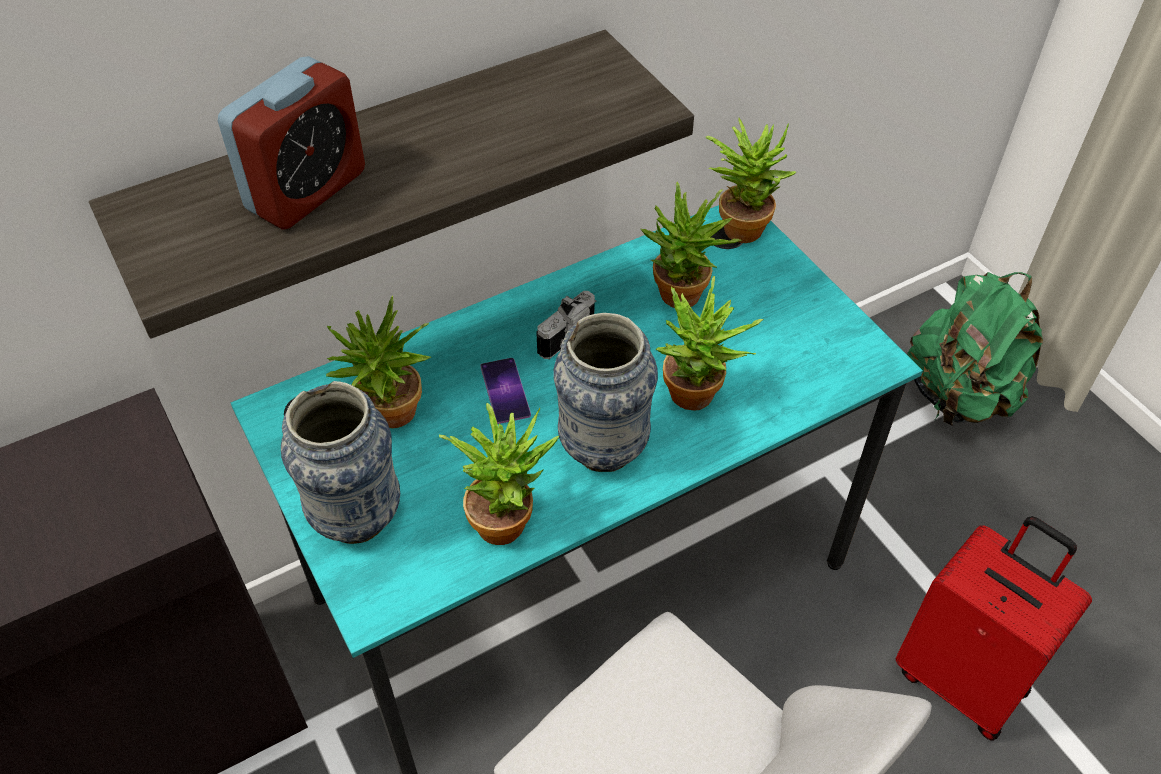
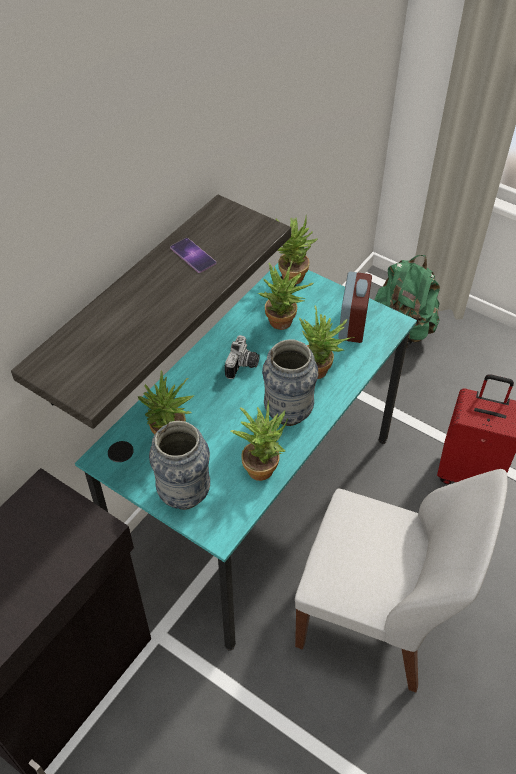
camera: 25 degrees left, 0 degrees up
(306, 191) = (126, 327): alarm clock -> alarm clock (352, 325)
(505, 390) = (221, 402): phone -> phone (193, 255)

